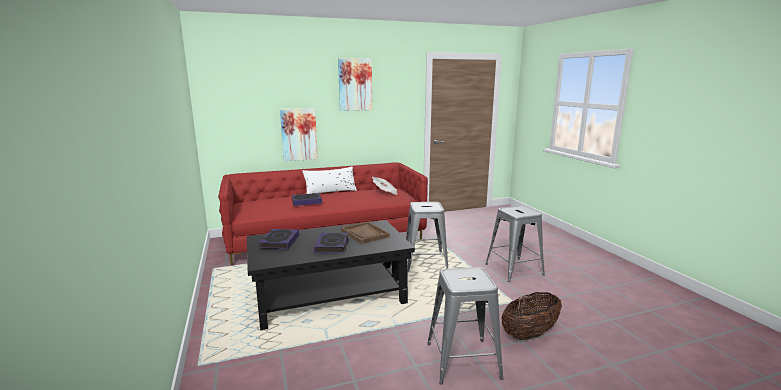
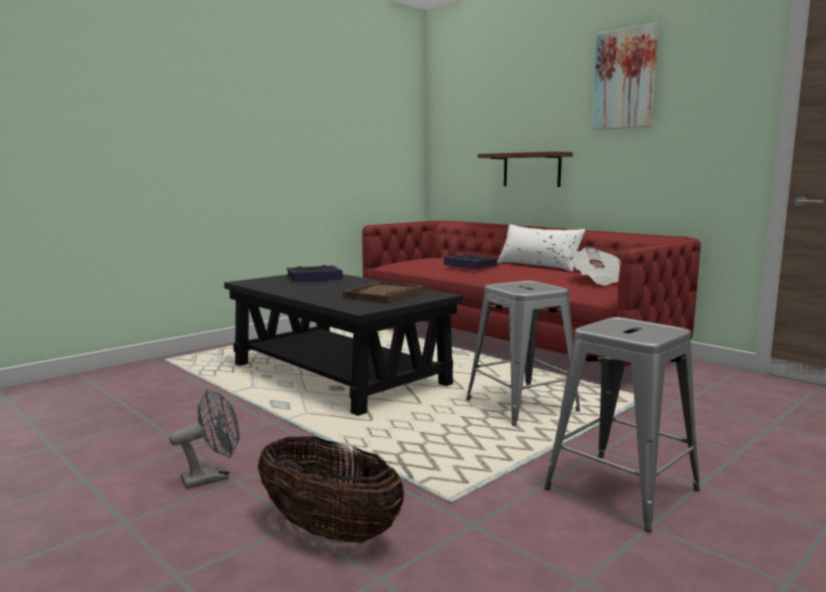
camera: 65 degrees right, 5 degrees down
(299, 134) = (531, 170): picture -> brown shelf
(332, 246) = (322, 291): book -> none
(463, 360) = (212, 477): grey stool -> grey fan

